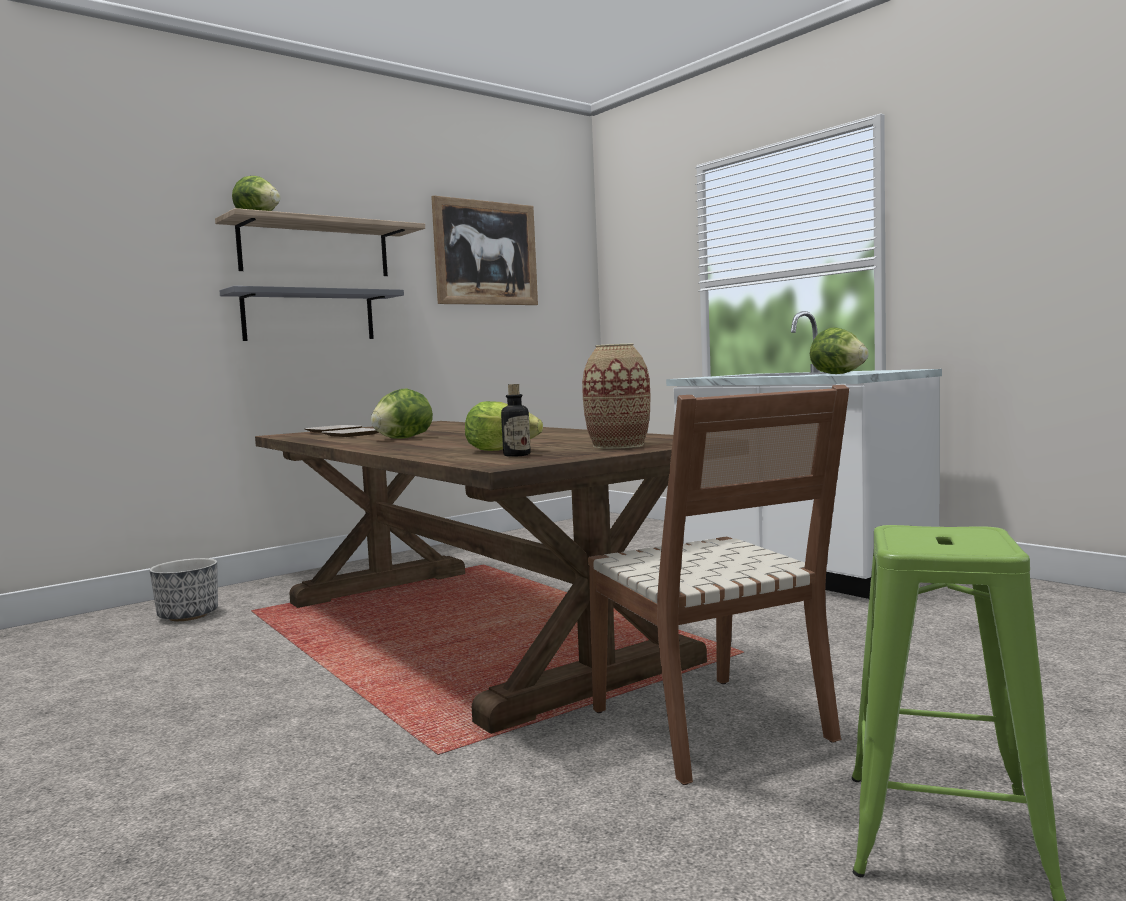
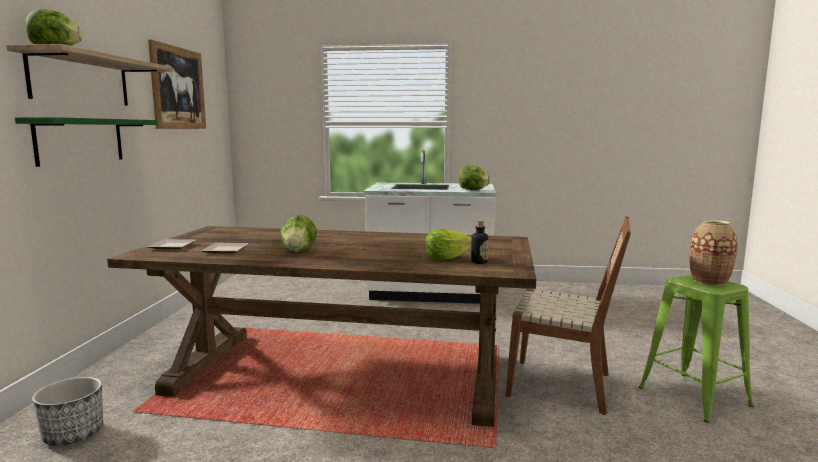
camera: 45 degrees left, 5 degrees up
(309, 315) = (80, 140): grey shelf -> green shelf
(618, 445) = (492, 248): vase -> vase (709, 281)

